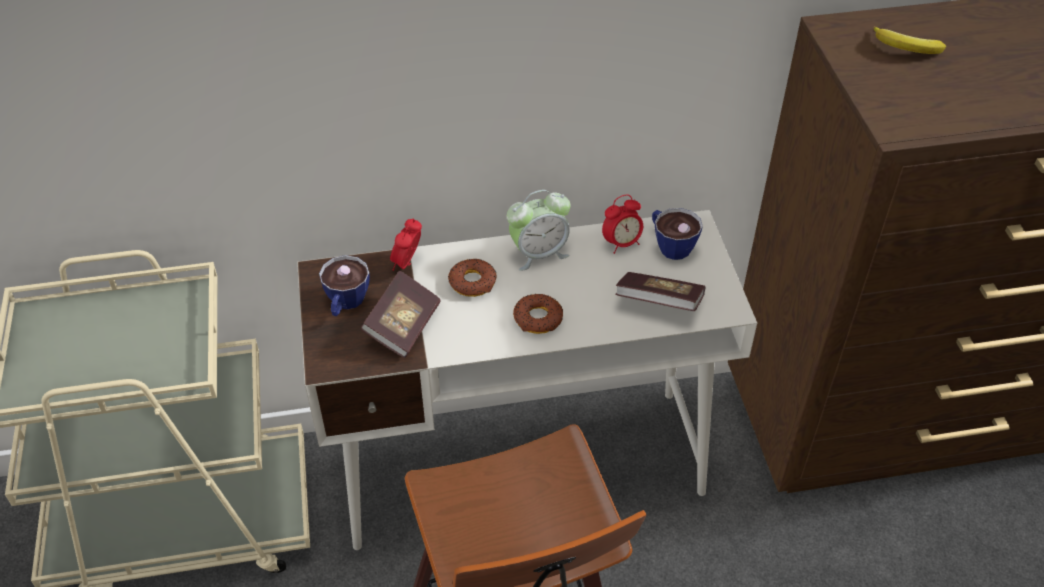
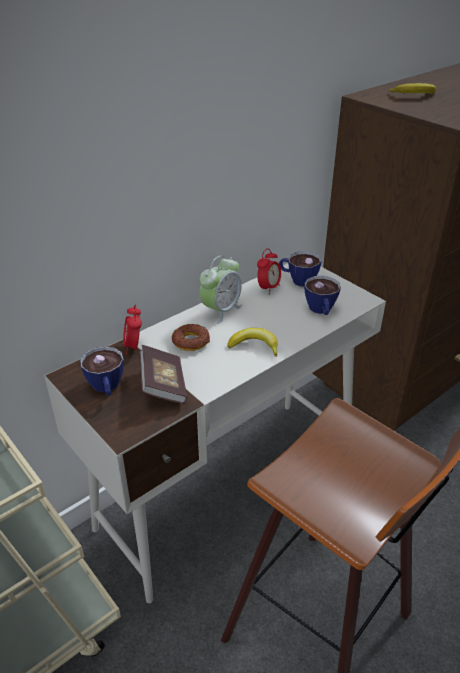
camera: 30 degrees left, 10 degrees down
(538, 318) = (254, 346): donut -> banana
(659, 303) = (321, 310): book -> cup

